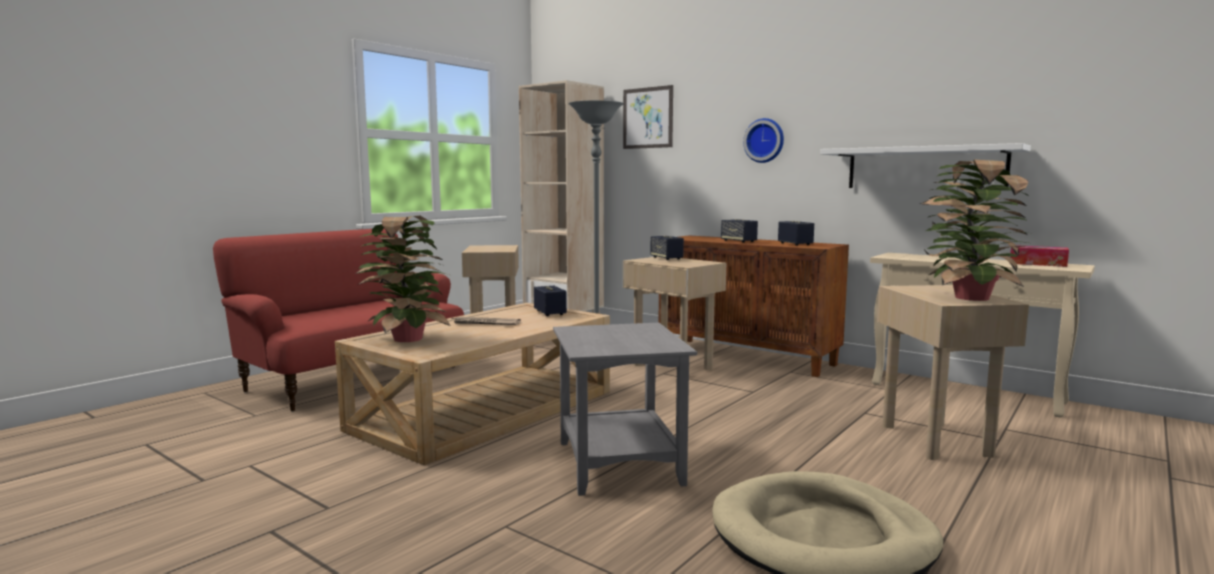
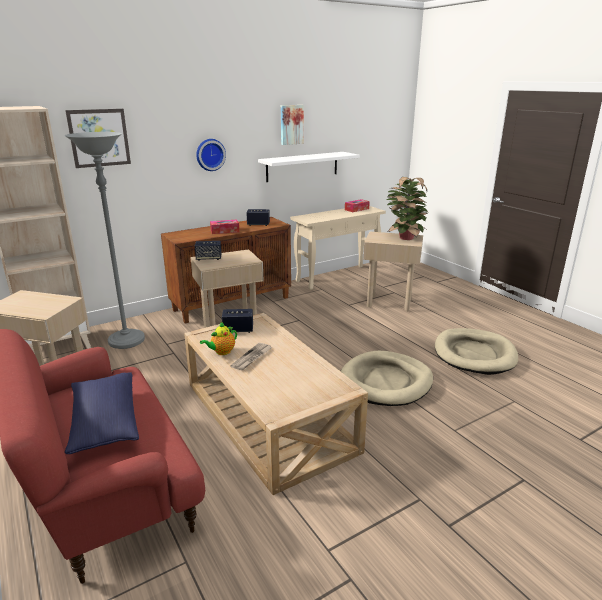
camera: 70 degrees left, 15 degrees up
(353, 309) = (105, 423): none -> blue pillow
(406, 340) = (288, 395): potted plant -> none
(490, 314) = (221, 352): none -> teapot
(621, 463) = (386, 382): grey side table -> beige dog bed
(738, 241) = (224, 231): speaker -> tissue box
(906, 96) = (291, 124): none -> picture

